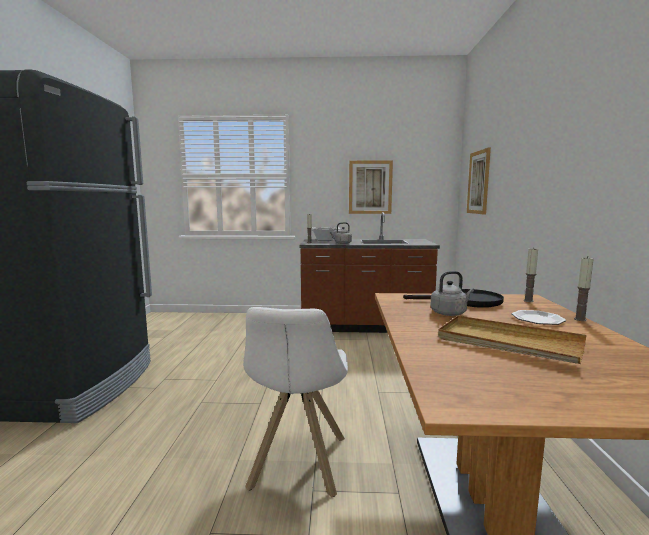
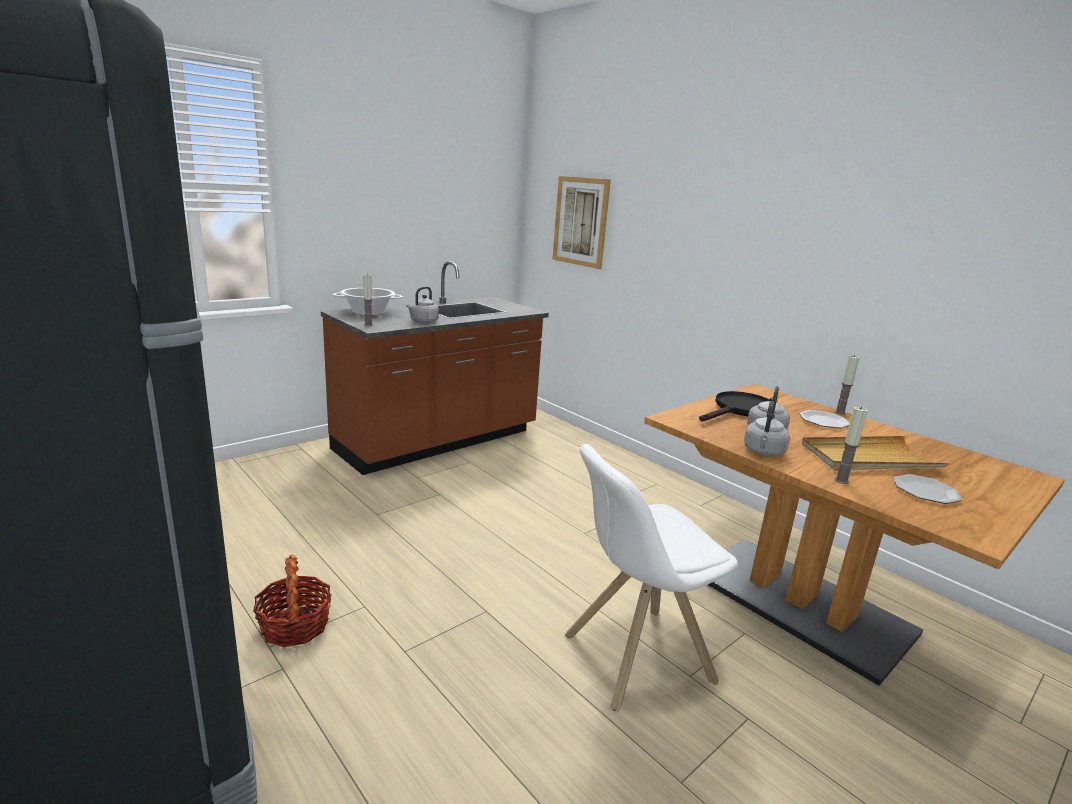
camera: 45 degrees left, 10 degrees up
(183, 376) = (295, 626): none -> basket
(298, 462) = (636, 657): white chair -> white chair turned 105 degrees clockwise
(370, 187) = (411, 215): picture -> none
(408, 319) = (763, 452): none -> grey kettle
(501, 370) = (925, 491): none -> plate
(528, 301) = (770, 396): candle -> candle (841, 480)

